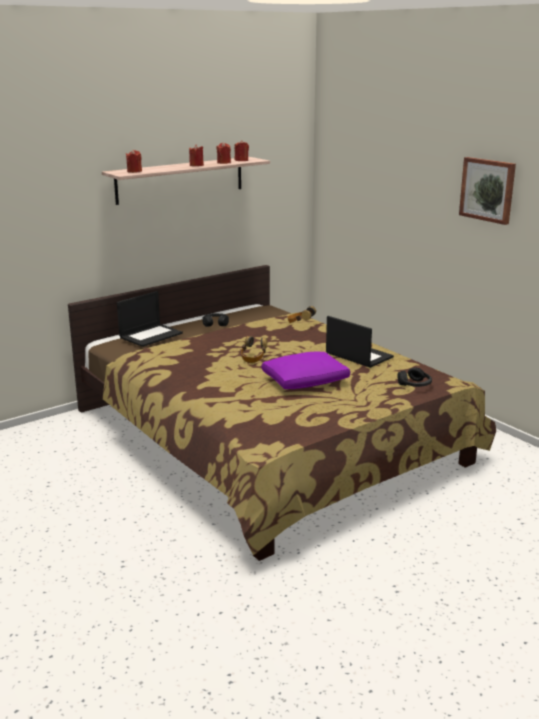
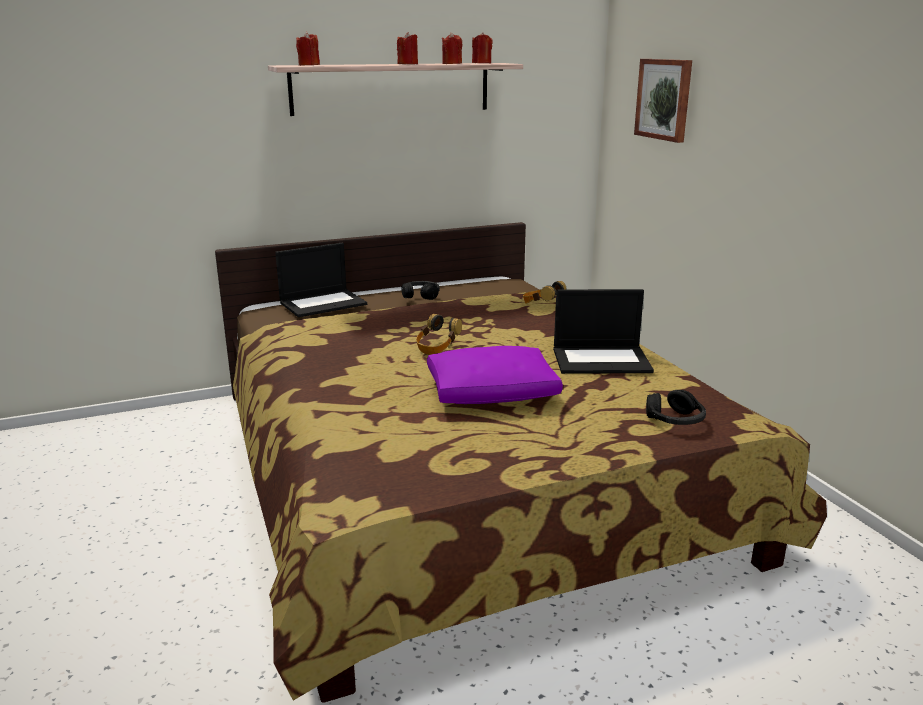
camera: 15 degrees right, 0 degrees up
(358, 355) = (602, 360): laptop -> laptop turned 120 degrees clockwise
(488, 190) = (856, 94): picture -> picture (664, 99)

